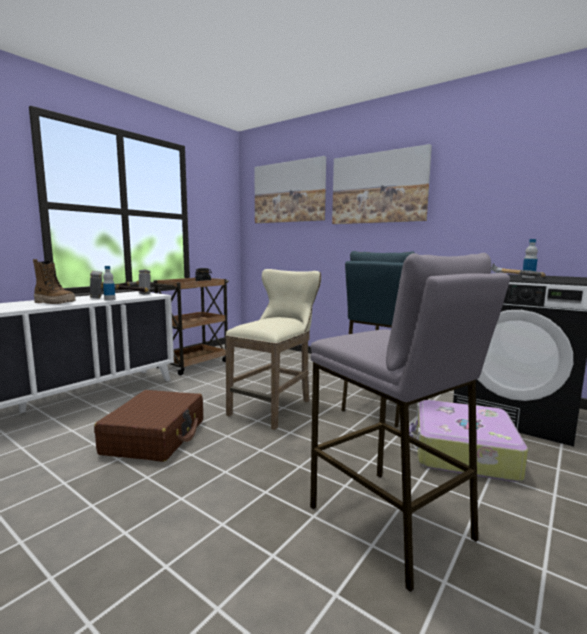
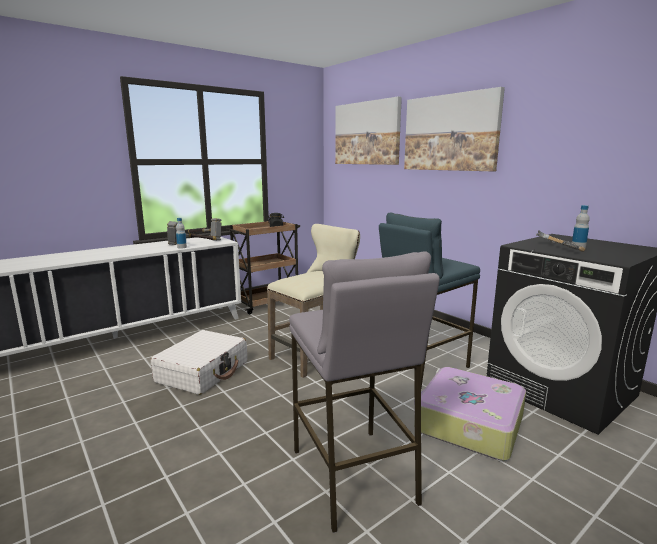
camera: 15 degrees right, 5 degrees up
(55, 303) = (137, 250): boot -> none
(155, 437) = (203, 372): brown suitcase -> white suitcase

